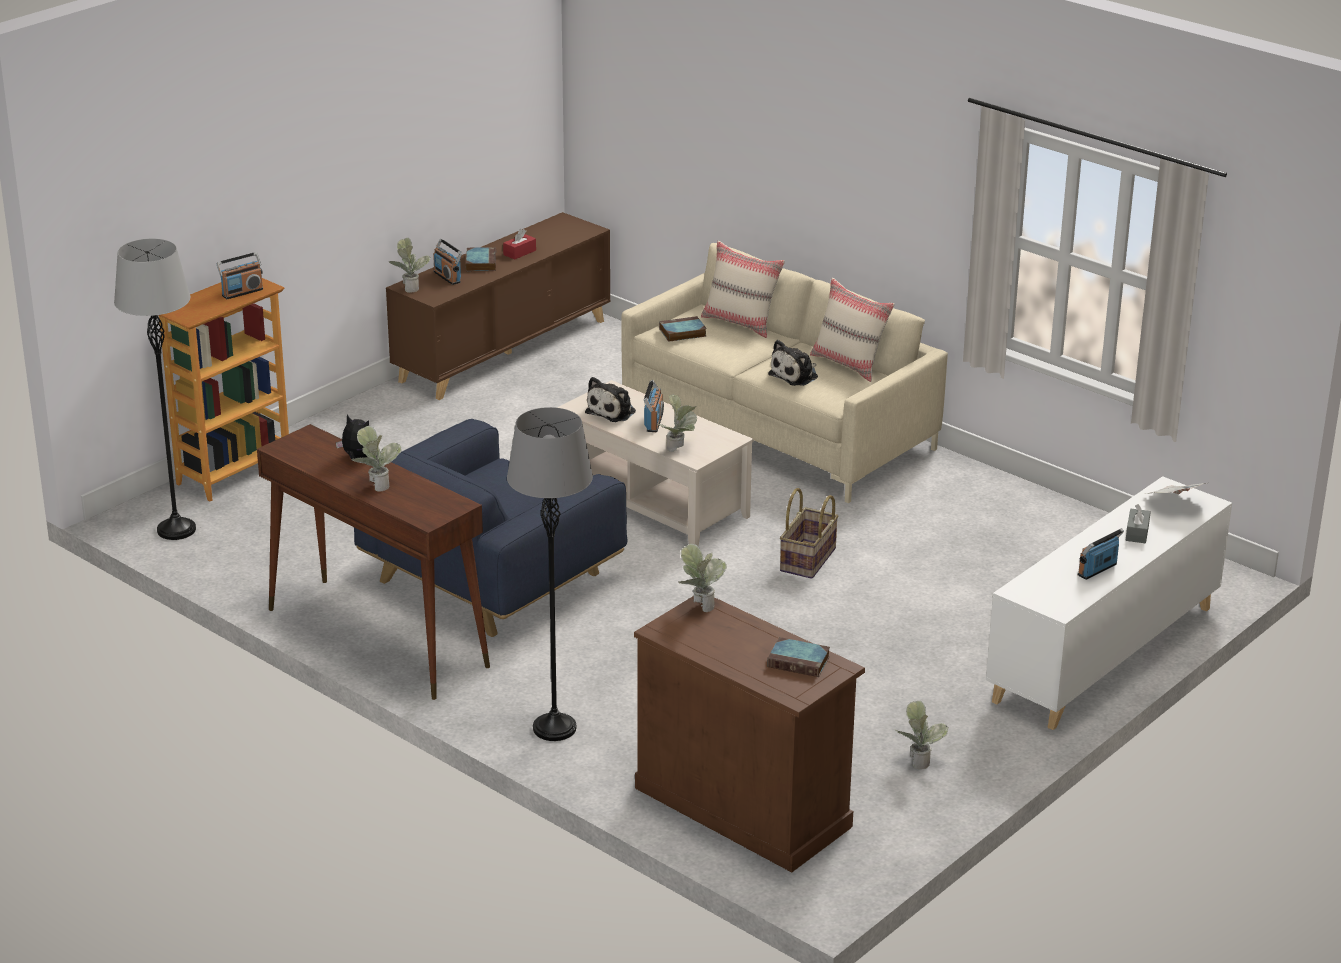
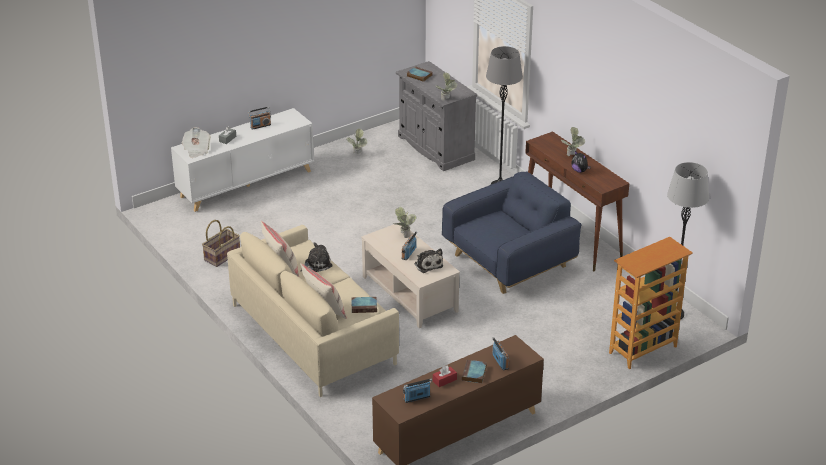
camera: 165 degrees left, 5 degrees up
(242, 292) = (639, 258): radio -> radio (417, 398)
(410, 287) = (527, 355): potted plant -> none
(613, 411) = (428, 264): plush toy -> plush toy turned 105 degrees clockwise
(743, 807) = (435, 148): brown cabinet -> grey cabinet
(809, 560) = (347, 247): basket -> basket (222, 256)

